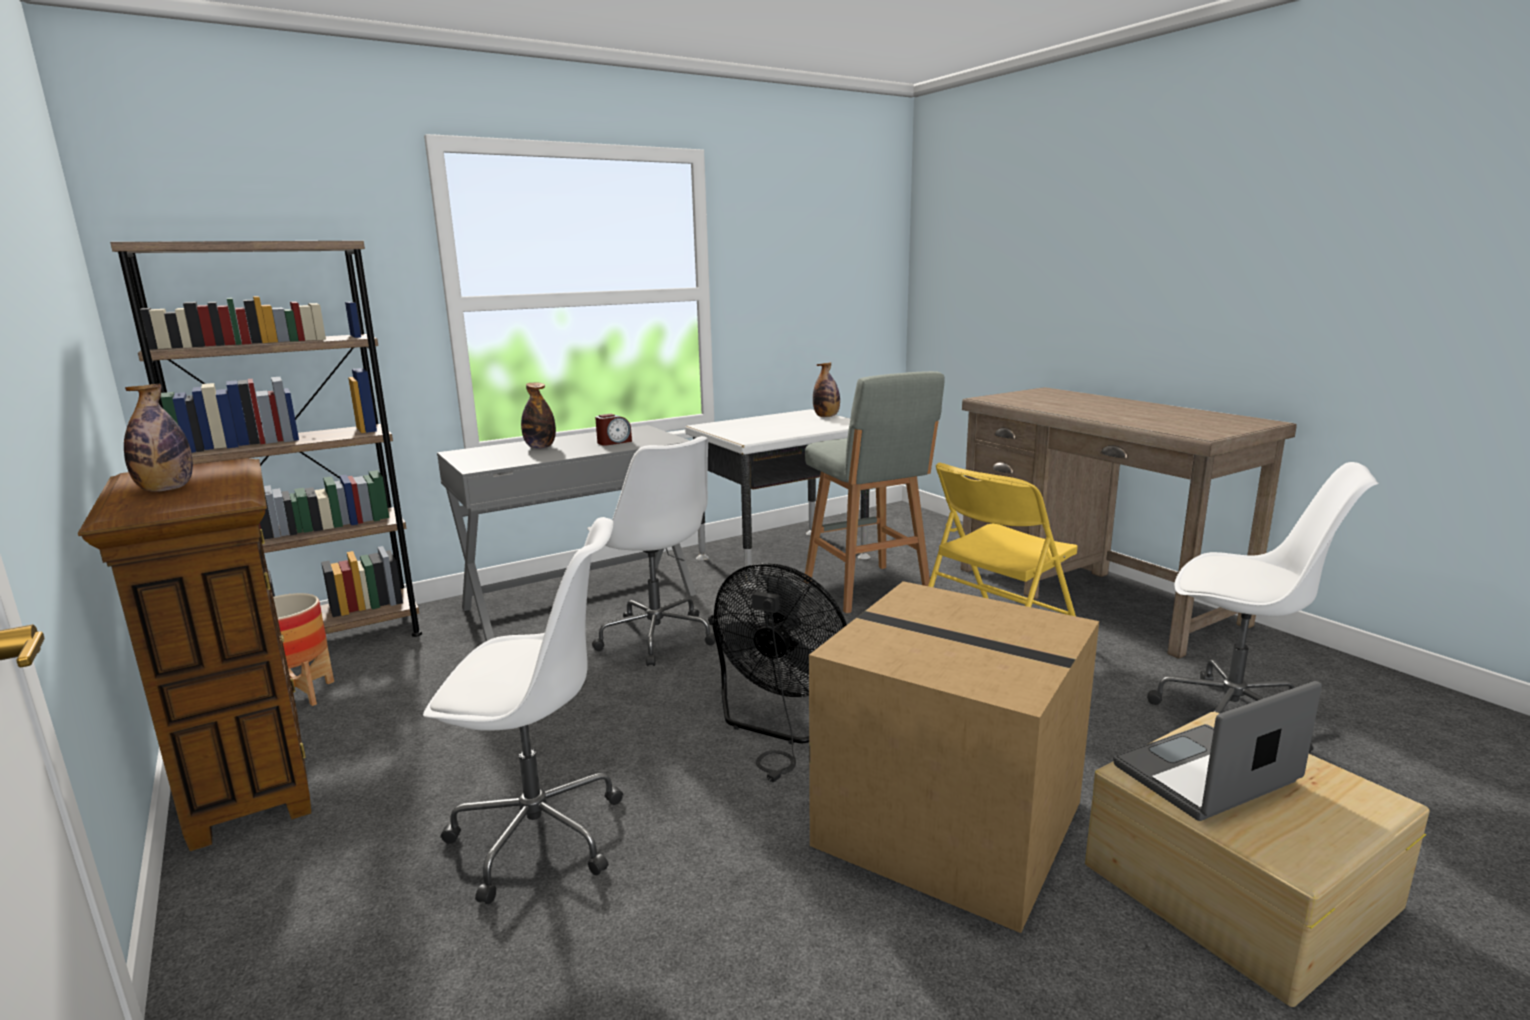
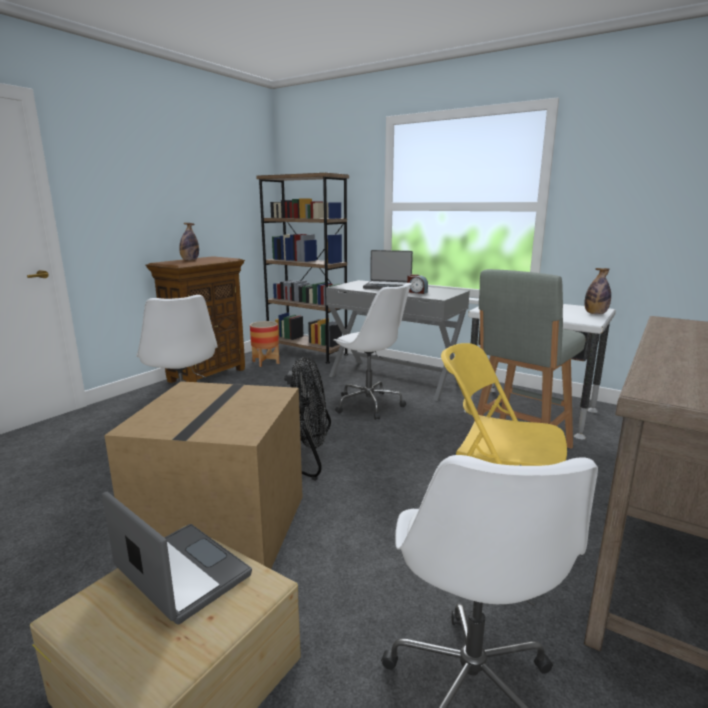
camera: 65 degrees right, 0 degrees up
(540, 447) = (388, 286): bottle -> laptop
(658, 639) = (370, 406): white office chair -> white office chair turned 75 degrees counterclockwise

